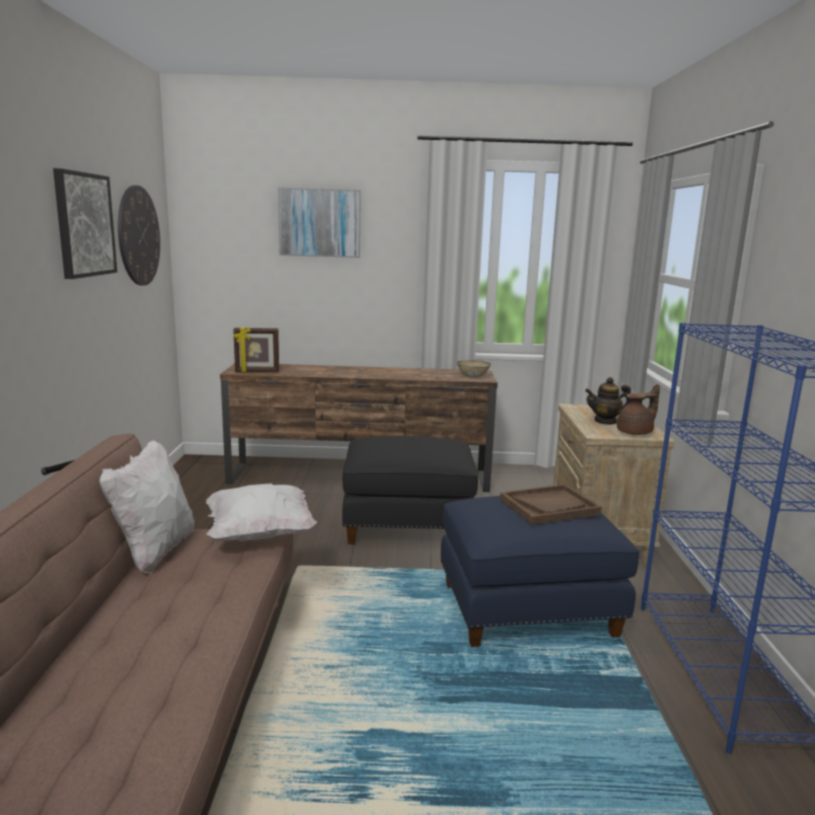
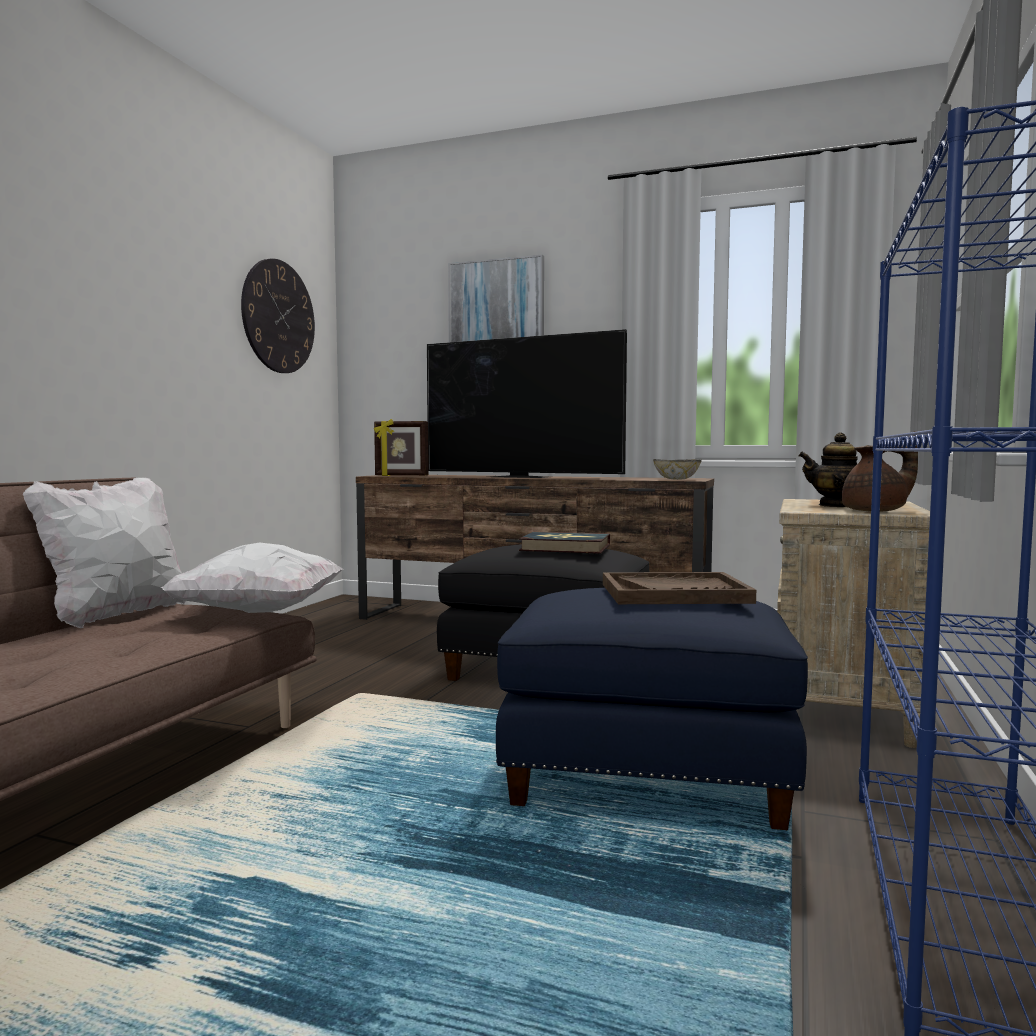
camera: 20 degrees right, 10 degrees down
(84, 225) = (182, 278): picture -> none
(354, 371) = (520, 476): none -> television
(424, 445) = (565, 547): none -> book

